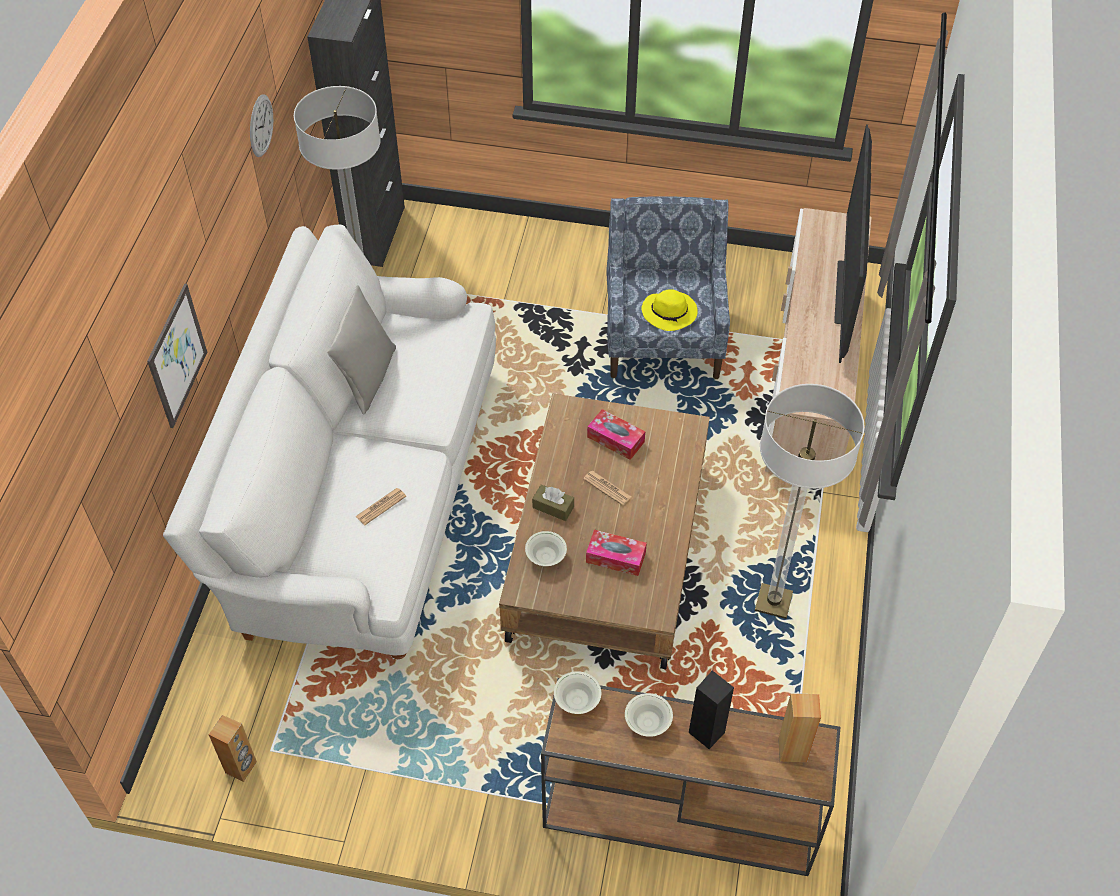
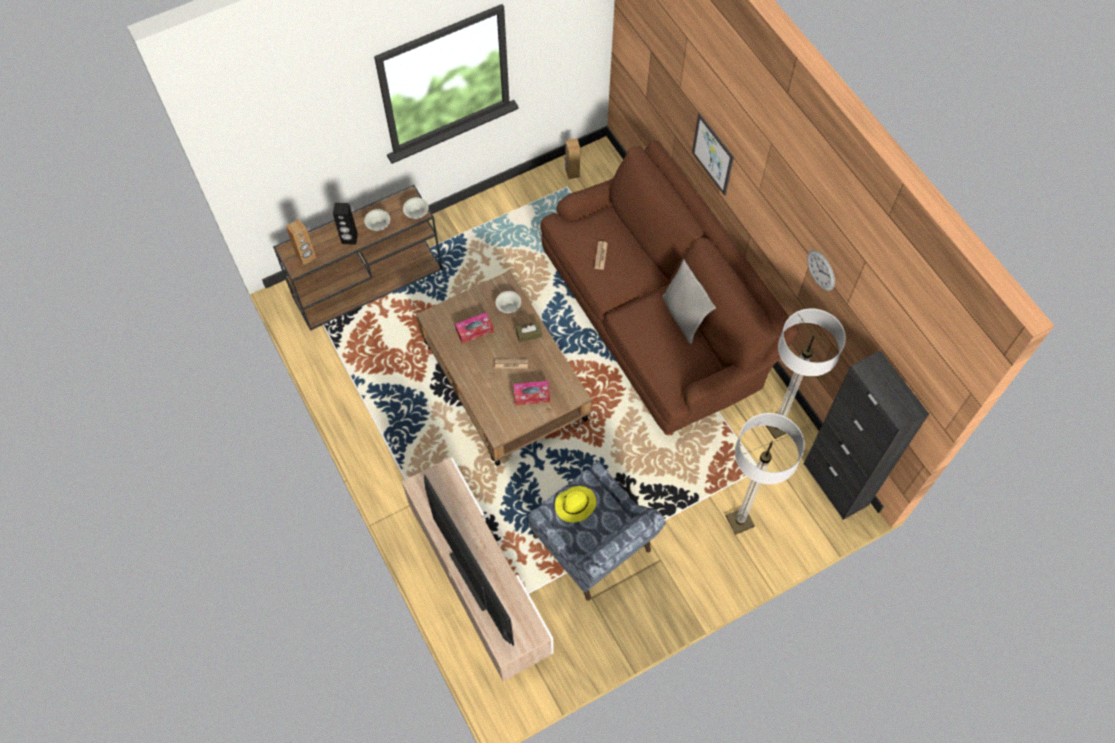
camera: 140 degrees right, 10 degrees up
(361, 494) = (655, 319): white sofa -> brown sofa
(773, 602) = (397, 414): floor lamp -> floor lamp (739, 521)

